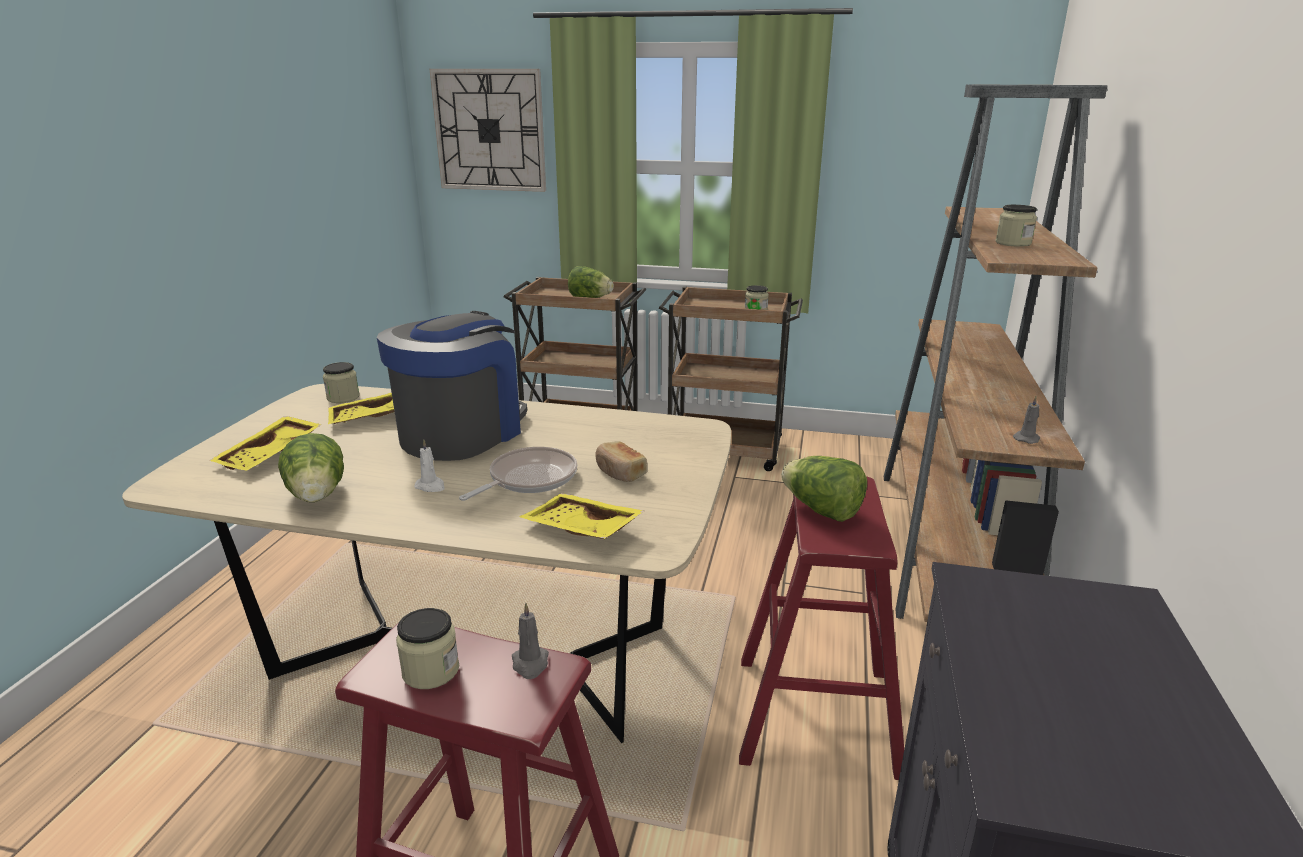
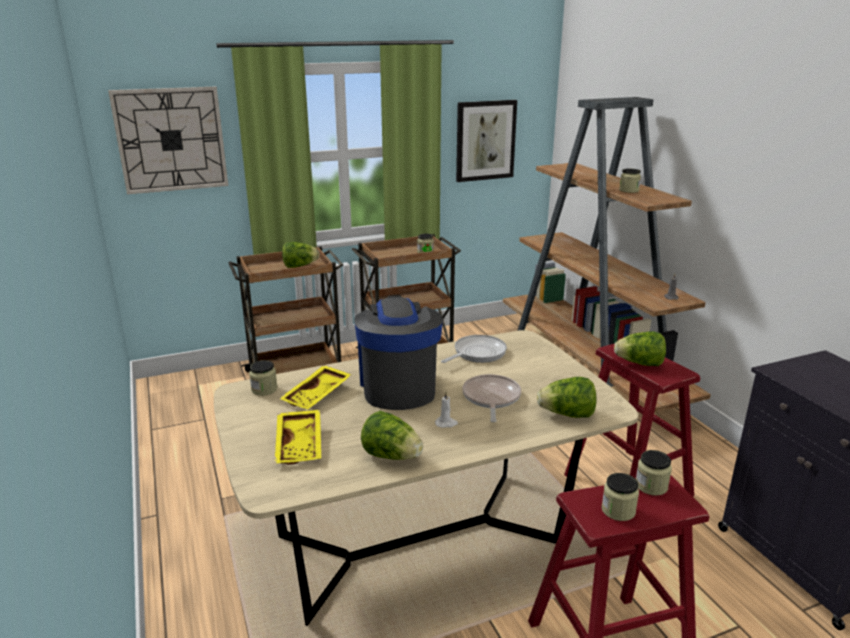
camera: 35 degrees left, 0 degrees up
(530, 664) = (651, 486): grey candle -> jar
(580, 530) = (567, 414): yellow tray -> lettuce
(610, 428) = (477, 353): none -> frying pan
(619, 472) = (529, 377): bread -> none
(905, 168) = (485, 140): none -> picture

